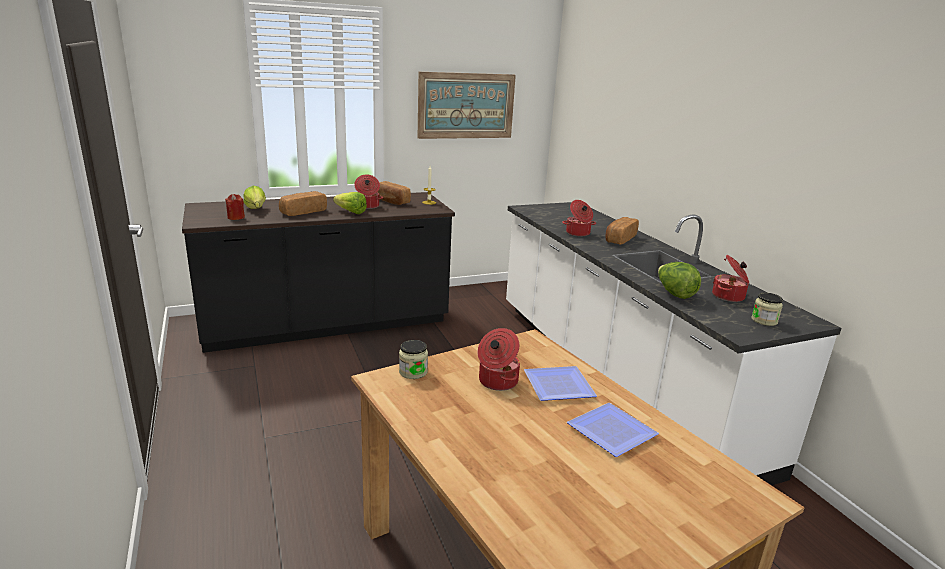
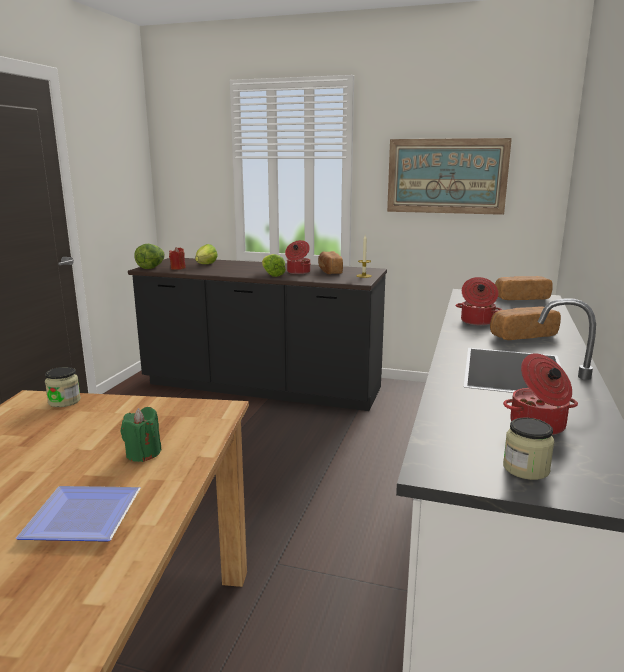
camera: 40 degrees right, 5 degrees down
(303, 212) = (234, 270): bread -> bread (521, 298)
(497, 381) = (103, 431): cooking pot -> none
(556, 385) = (143, 453): plate -> green candle
(674, 294) = (453, 401): lettuce -> lettuce (151, 267)

